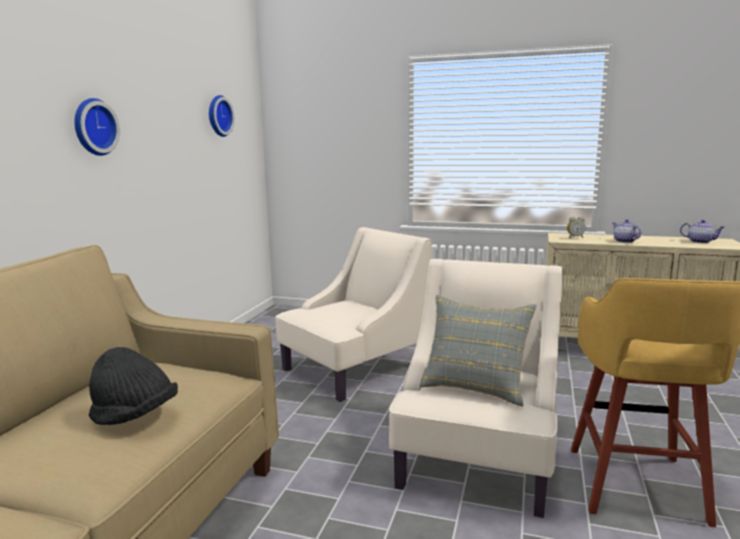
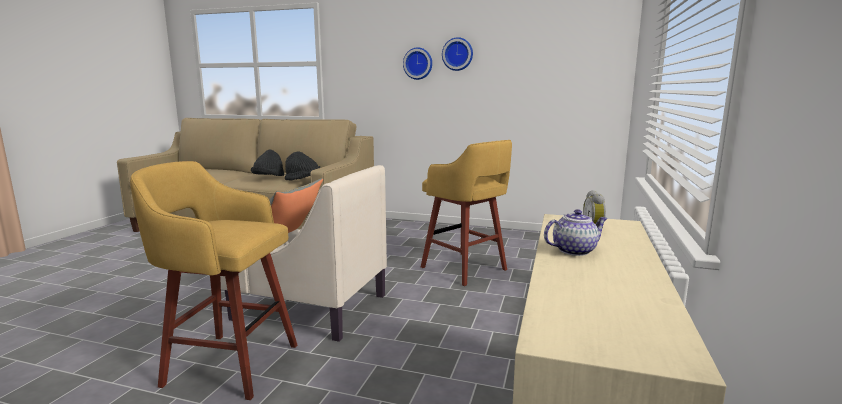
camera: 90 degrees right, 0 degrees up
(186, 377) = (303, 180): none -> black hat
(218, 116) = (550, 50): wall clock -> wall clock (457, 54)
(353, 368) = (465, 269): beige armchair -> yellow stool
(700, 242) = (612, 315): teapot -> none

